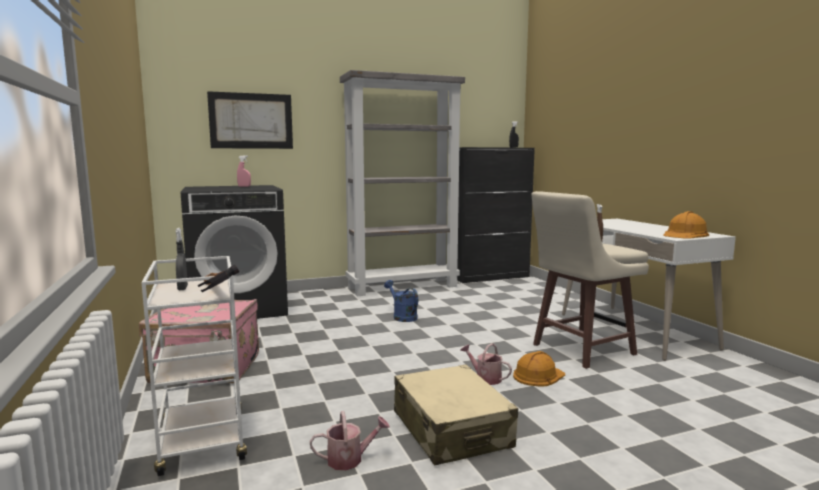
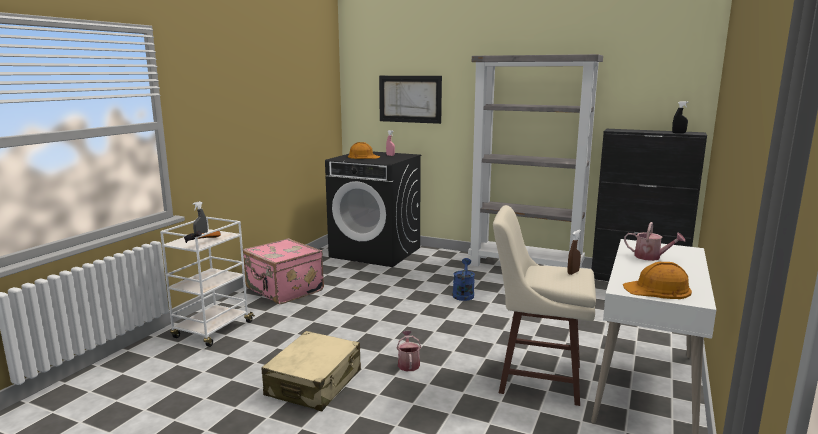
camera: 45 degrees right, 5 degrees up
(350, 459) = (242, 370): watering can -> watering can (651, 257)
(538, 375) = (448, 379): orange hard hat -> orange hard hat (363, 157)

